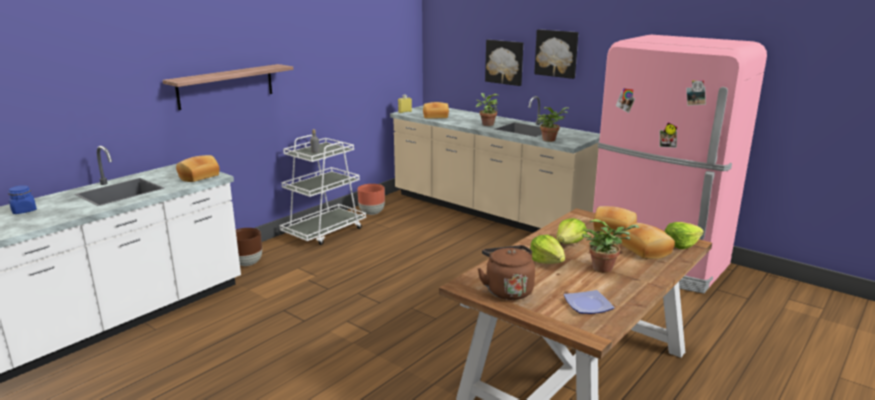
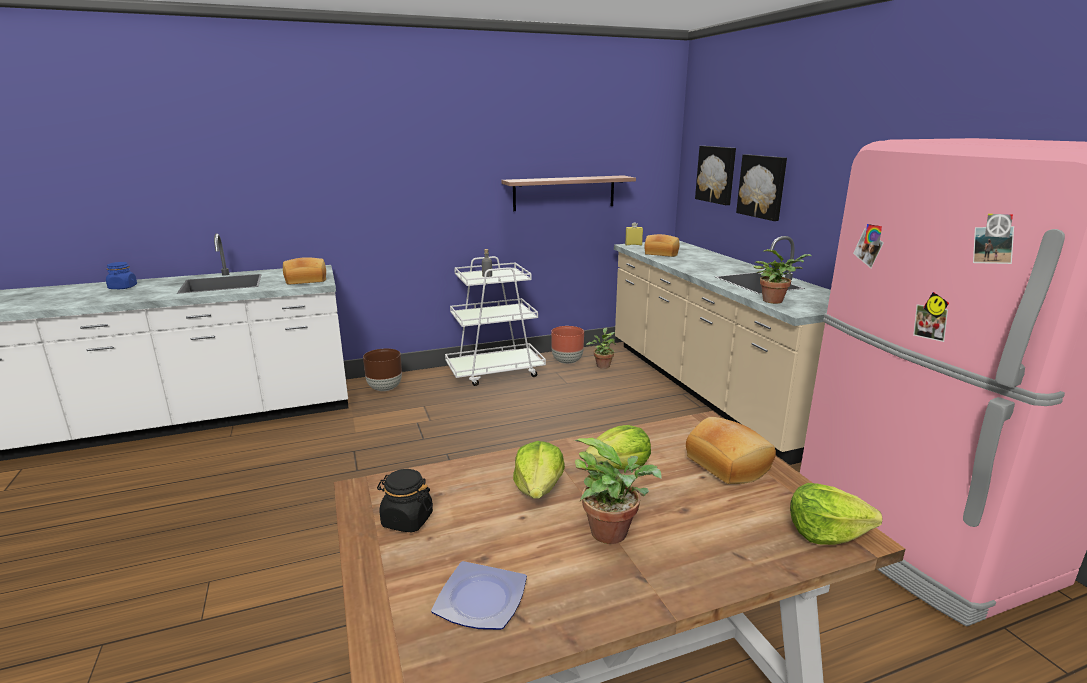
camera: 30 degrees right, 0 degrees up
(226, 86) = (386, 188): shelf -> shelf (564, 193)
(486, 124) = (713, 270): potted plant -> potted plant (602, 365)
(507, 290) = (407, 520): brown kettle -> black jar
(557, 53) = (828, 174): picture -> picture (717, 174)
(647, 250) = (740, 522): bread -> none

